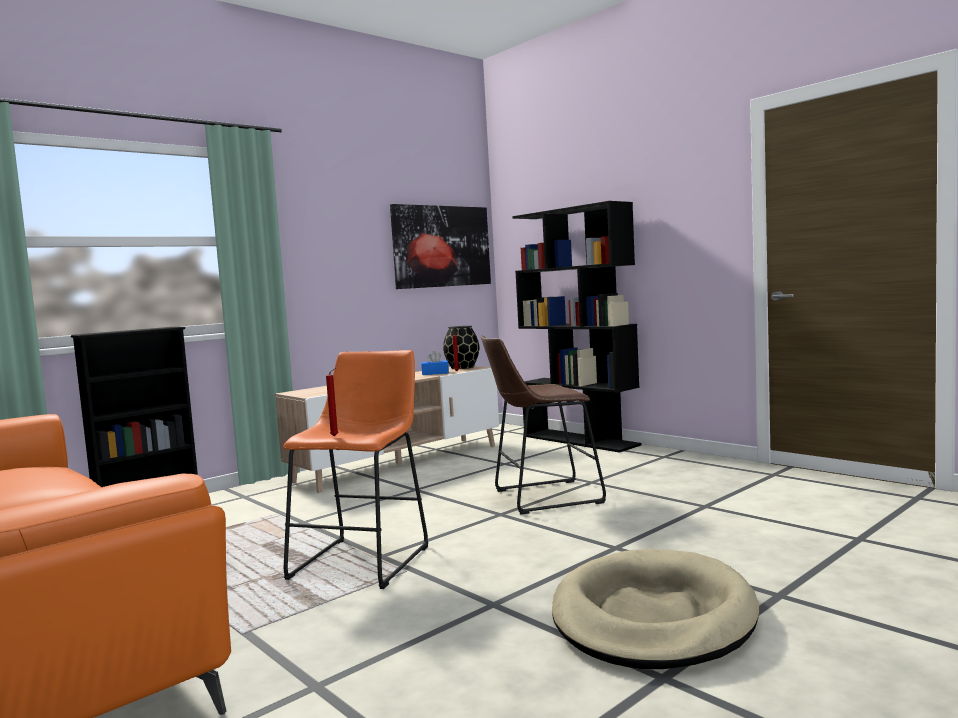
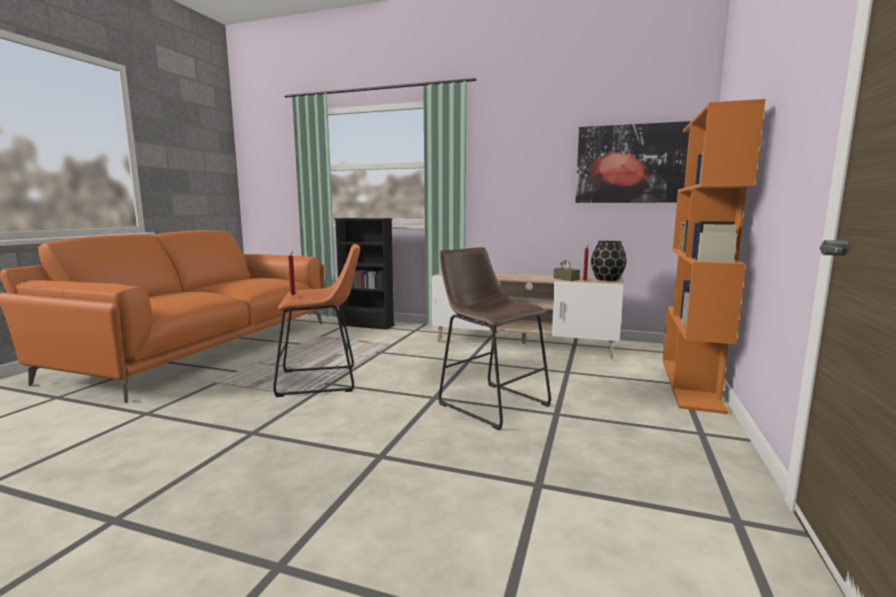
camera: 60 degrees right, 5 degrees up
(435, 373) = (566, 279): blue tissue box -> brown tissue box
(581, 440) = (691, 384): black bookcase -> orange bookcase
(652, 616) = (227, 498): beige dog bed -> none

